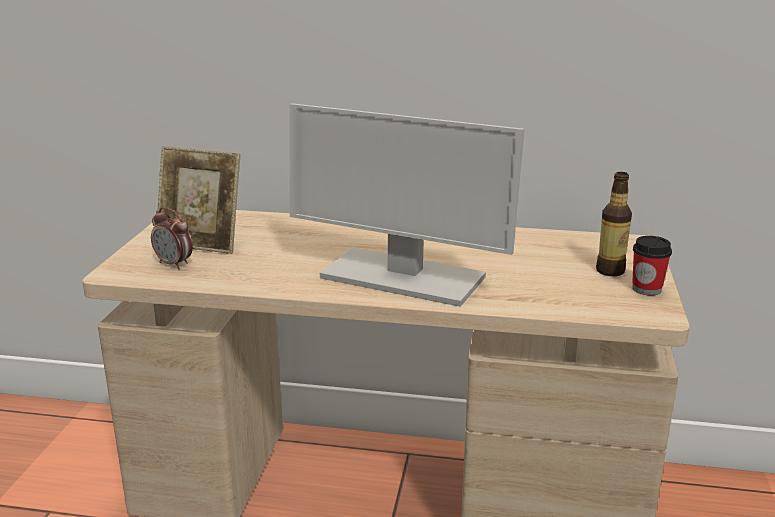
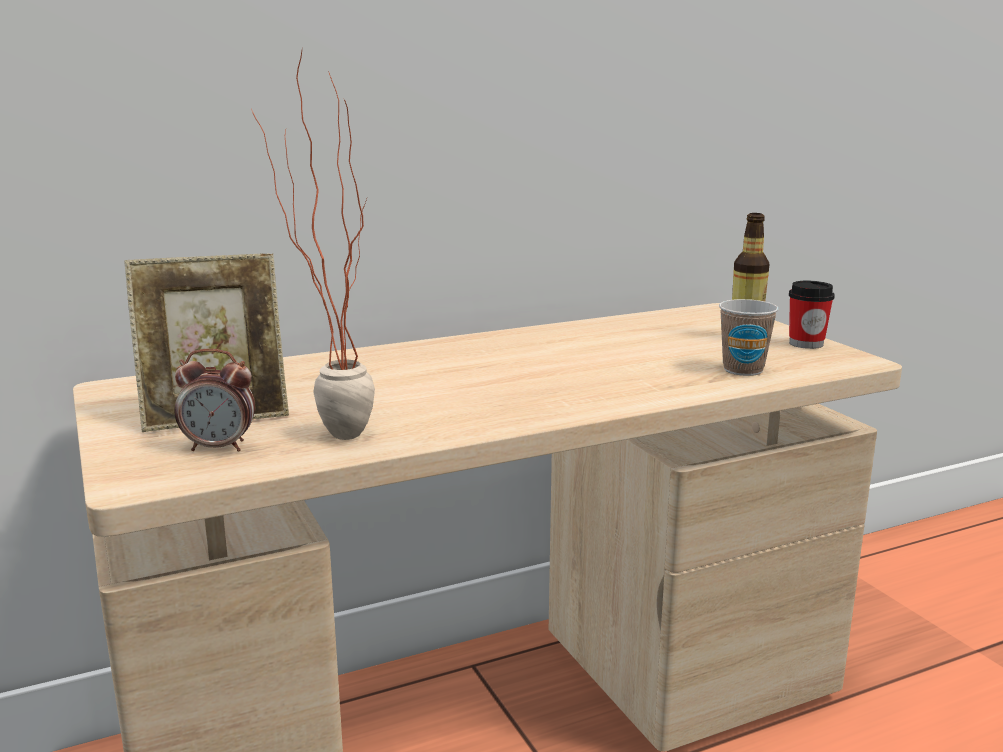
camera: 35 degrees left, 5 degrees down
(231, 271) = (328, 434): none -> potted plant
(400, 278) = (560, 389): monitor -> none
(550, 297) = (743, 370): none -> cup

